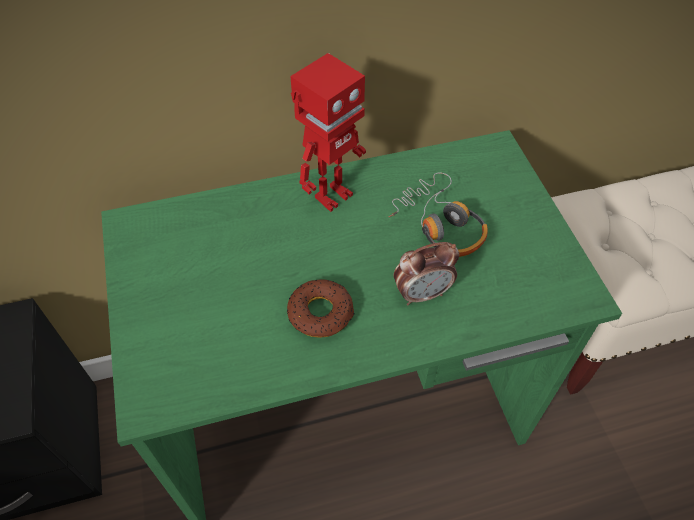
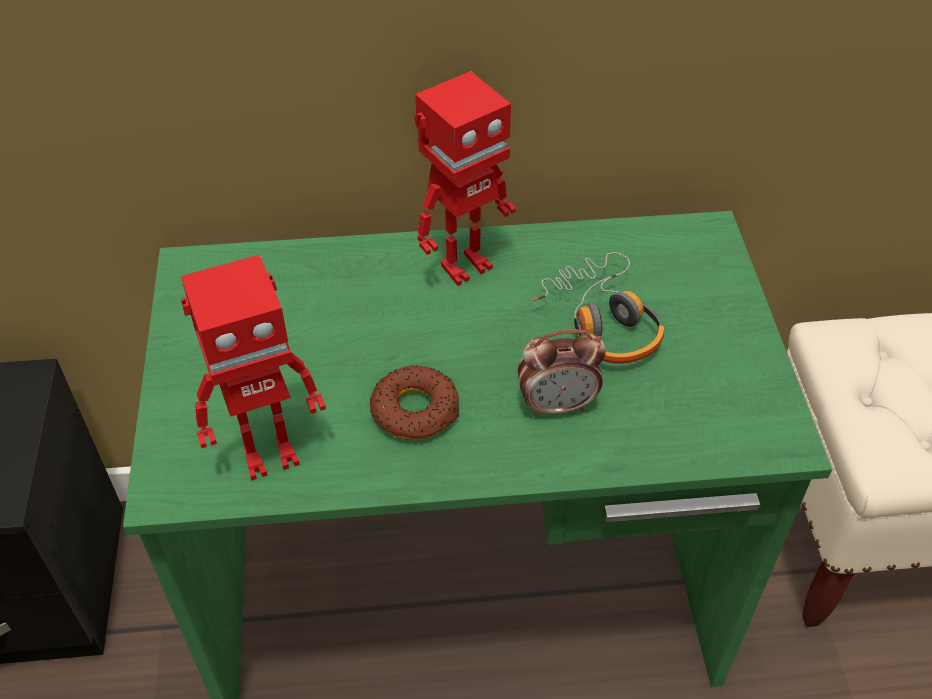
camera: 10 degrees right, 5 degrees down
(219, 365) = (269, 455): none -> toy robot

